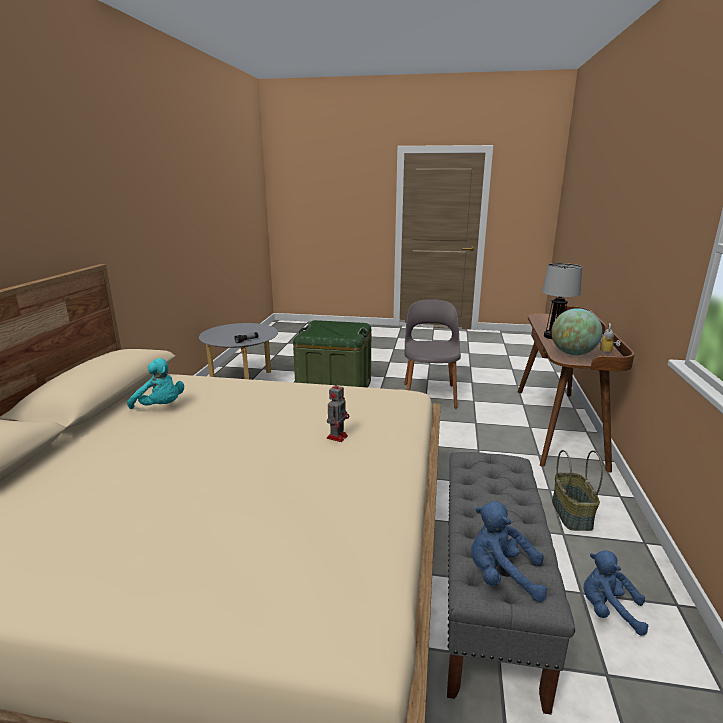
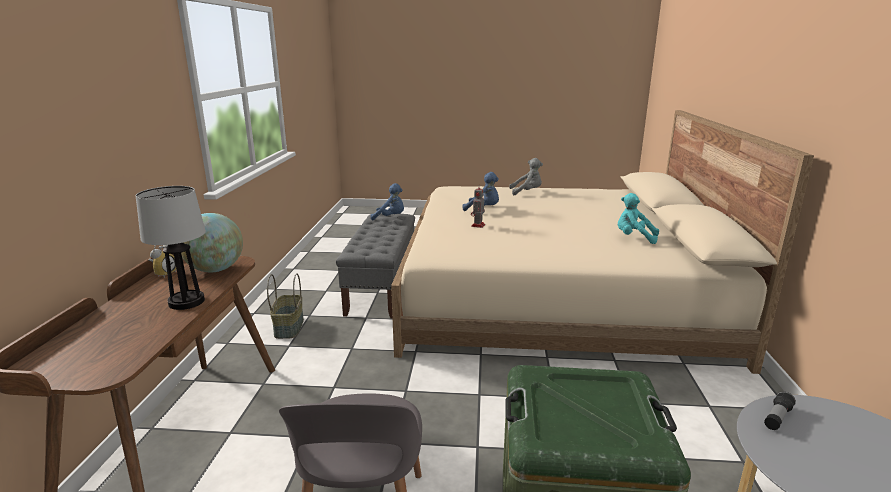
camera: 175 degrees right, 0 degrees up
(159, 561) = (527, 192): none -> grey plush toy
(608, 610) = (317, 285): blue plush toy -> blue plush toy (483, 209)

